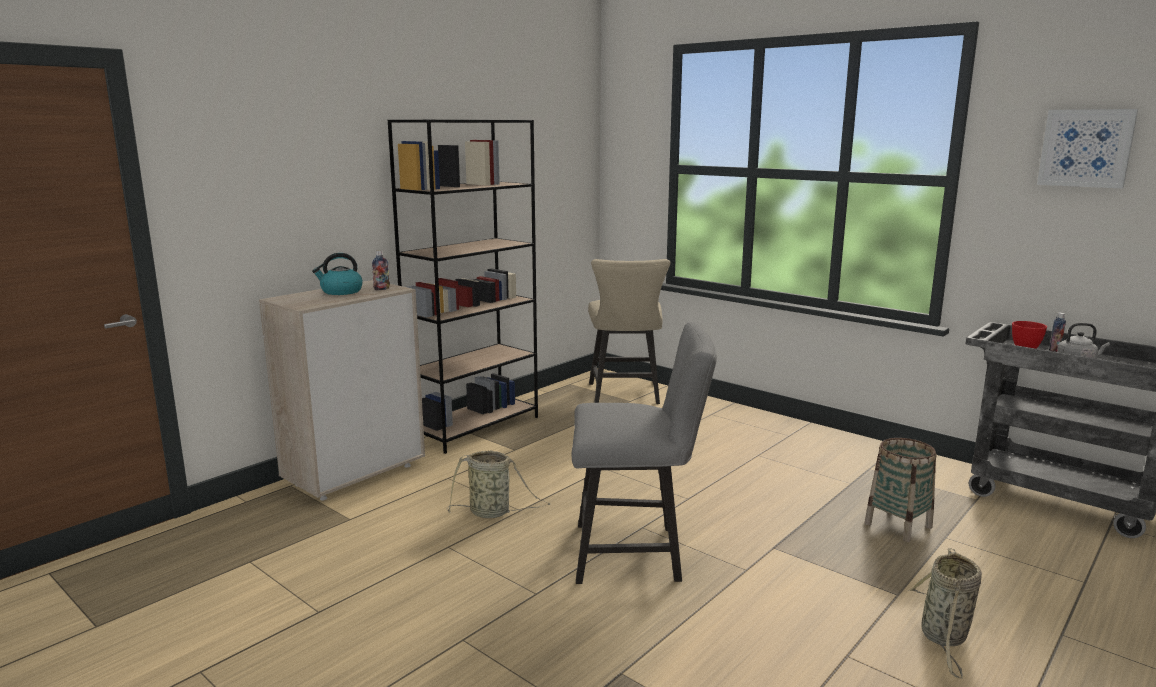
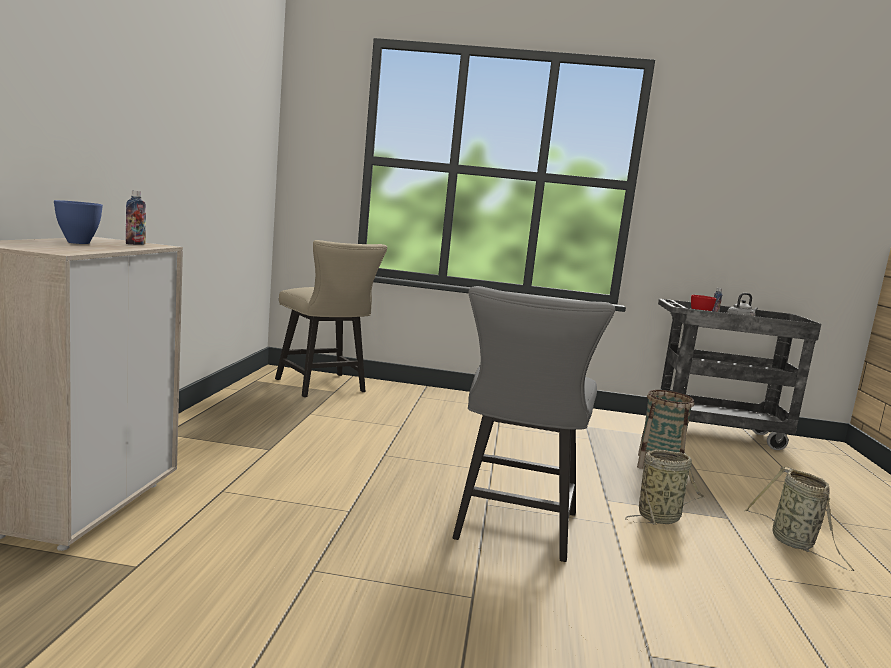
camera: 35 degrees left, 5 degrees down
(341, 292) = (80, 243): kettle -> blue bowl
(475, 427) = (194, 431): beige bookcase -> none
(492, 512) = (321, 519): basket -> basket (660, 517)
(637, 553) = (513, 530): grey chair -> grey chair turned 135 degrees clockwise
(1086, 148) = (727, 166): picture -> none

